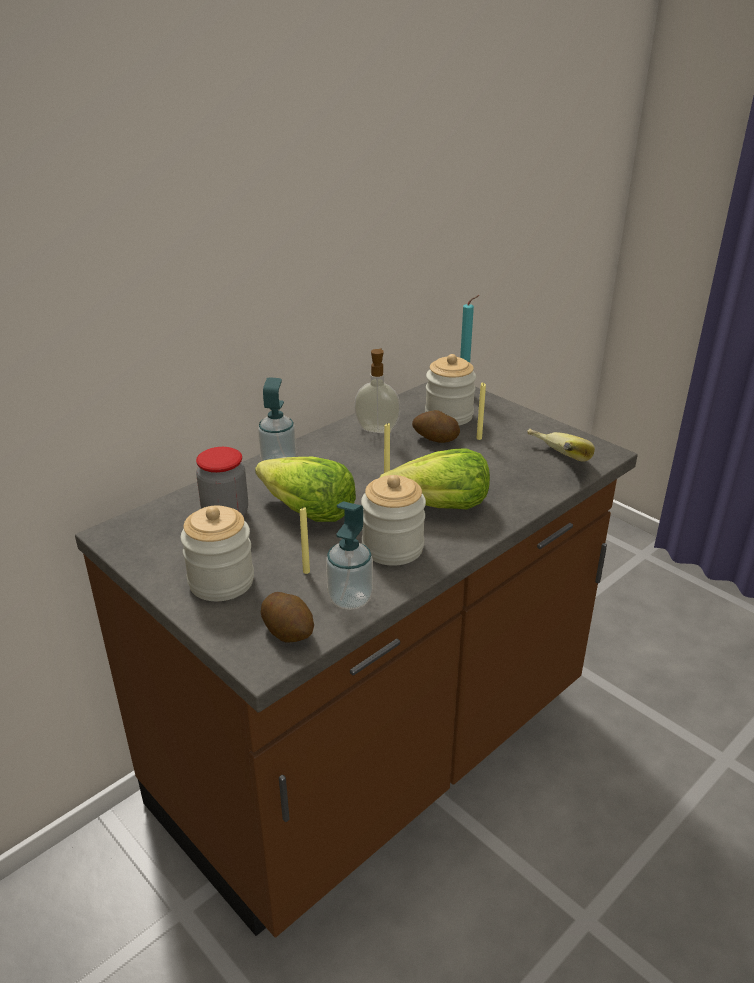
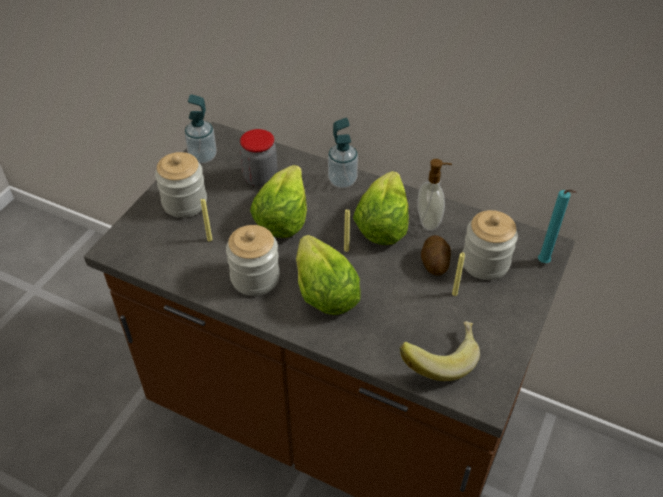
camera: 70 degrees right, 15 degrees up
(289, 631) = (144, 251): potato -> none
(350, 599) = (186, 271): soap dispenser -> soap dispenser (203, 157)
(362, 454) = (382, 224): none -> lettuce

